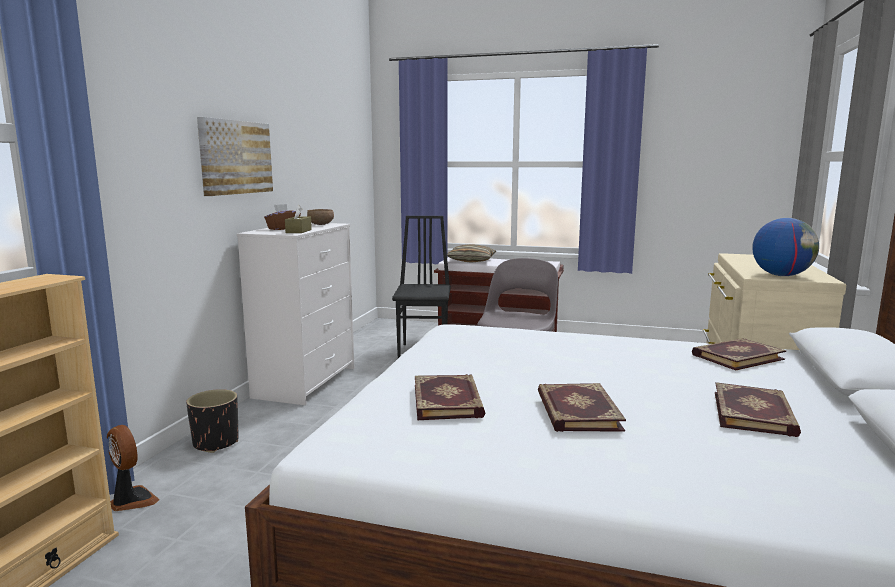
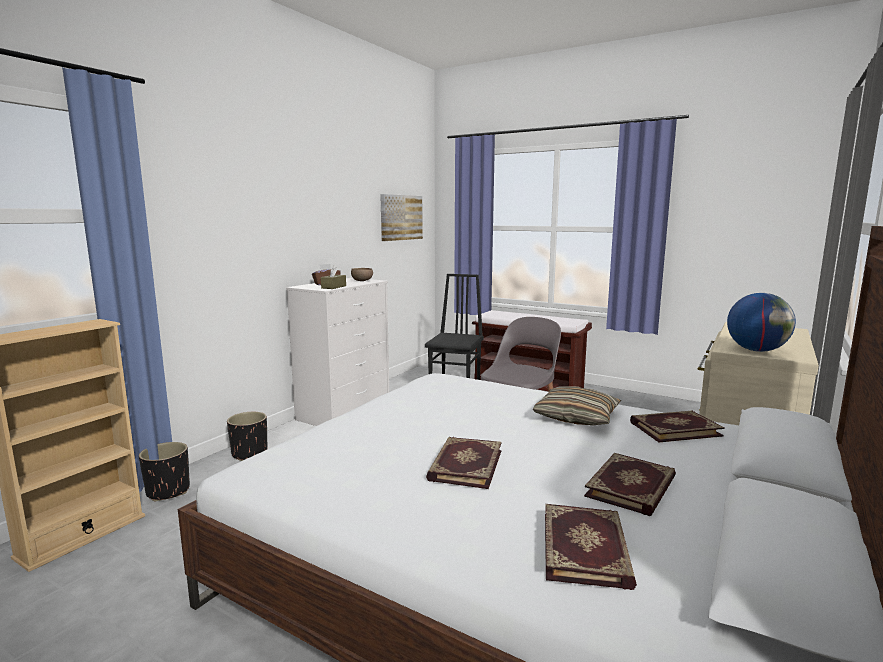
camera: 15 degrees right, 0 degrees up
(131, 501) = (168, 491): fan -> black planter
(235, 157) = (287, 226): picture -> picture (400, 217)
(449, 400) = (370, 443): book -> book (587, 549)
(471, 261) = (506, 315): pillow -> pillow (576, 417)

